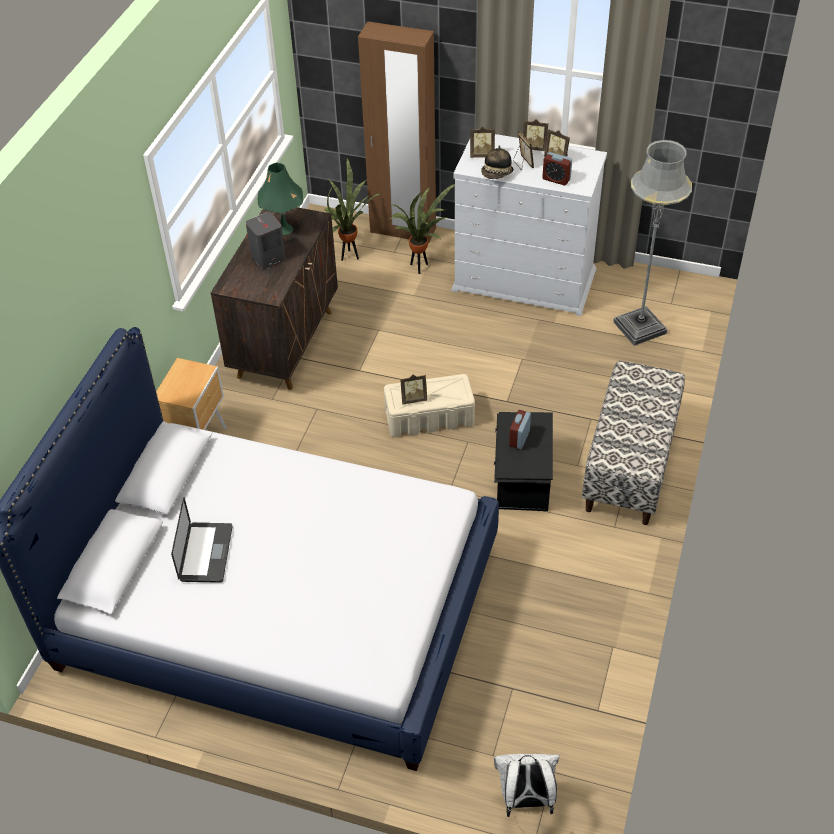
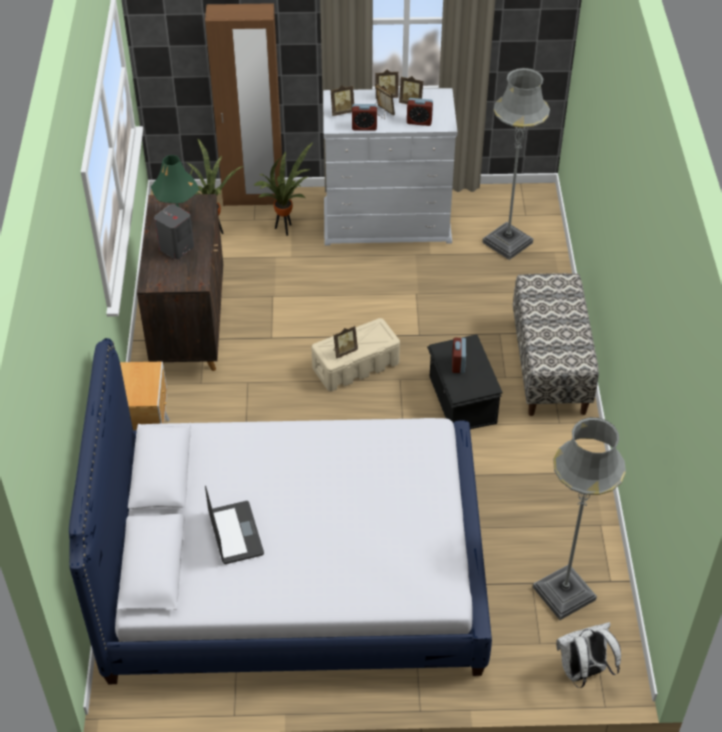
camera: 20 degrees left, 0 degrees up
(497, 174) = (364, 127): hat -> alarm clock
(541, 709) = (564, 593): none -> grey floor lamp

